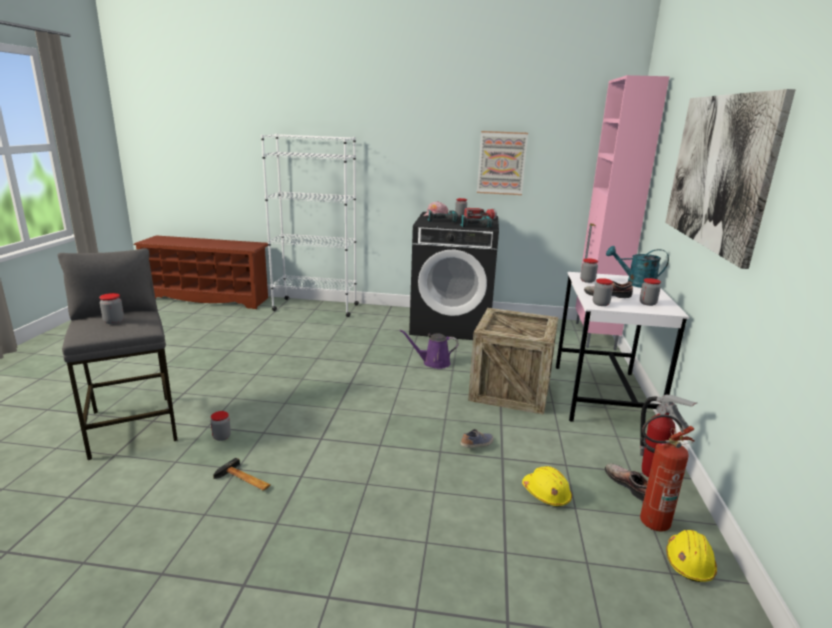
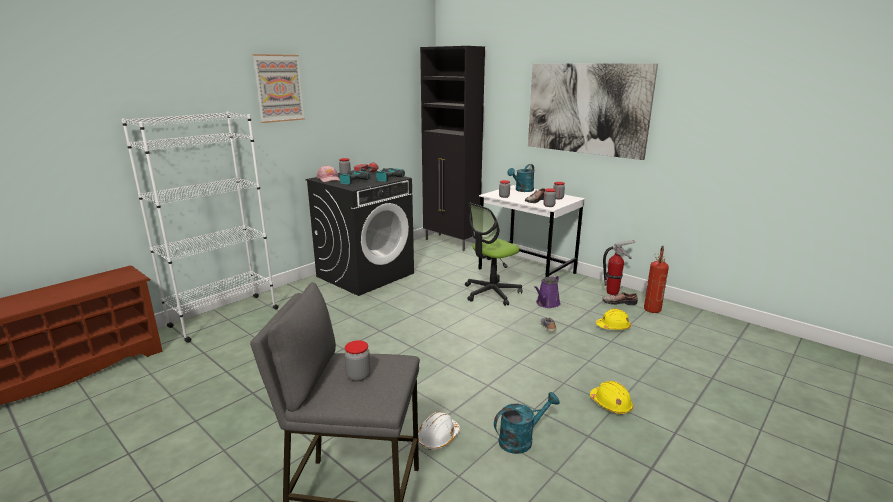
camera: 55 degrees left, 0 degrees up
(221, 437) = (438, 437): jar -> white hard hat
(244, 481) = (521, 439): hammer -> turquoise watering can
(433, 363) = (420, 303): purple watering can -> purple watering can (547, 304)
(501, 163) = (359, 121): picture -> picture (279, 88)
(510, 390) = (491, 293): crate -> office chair
(594, 336) = (451, 242): pink cabinet -> black cabinet
(689, 563) = (685, 315): yellow hard hat -> yellow hard hat (611, 404)

